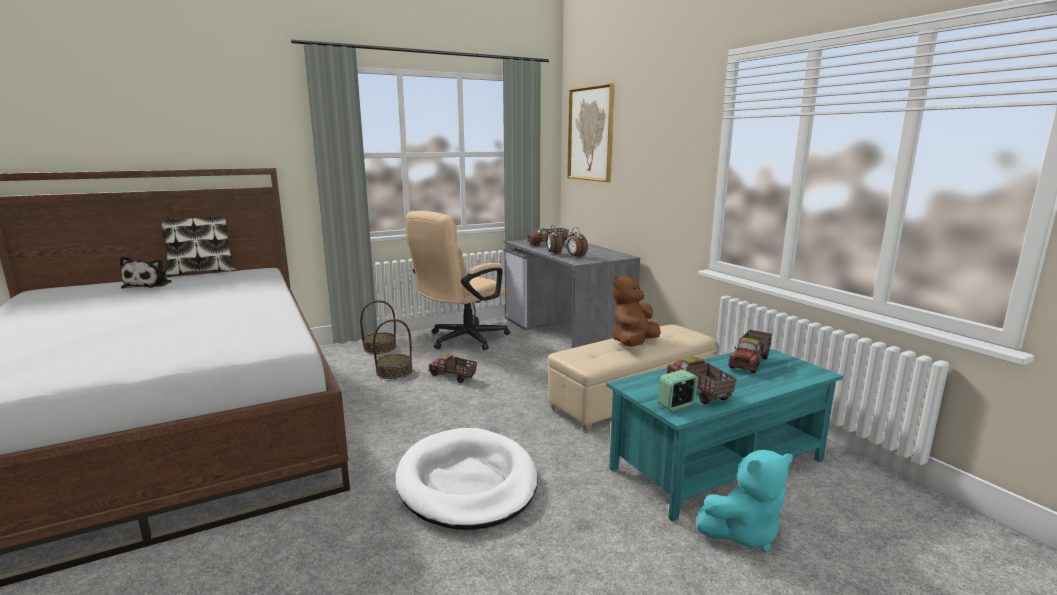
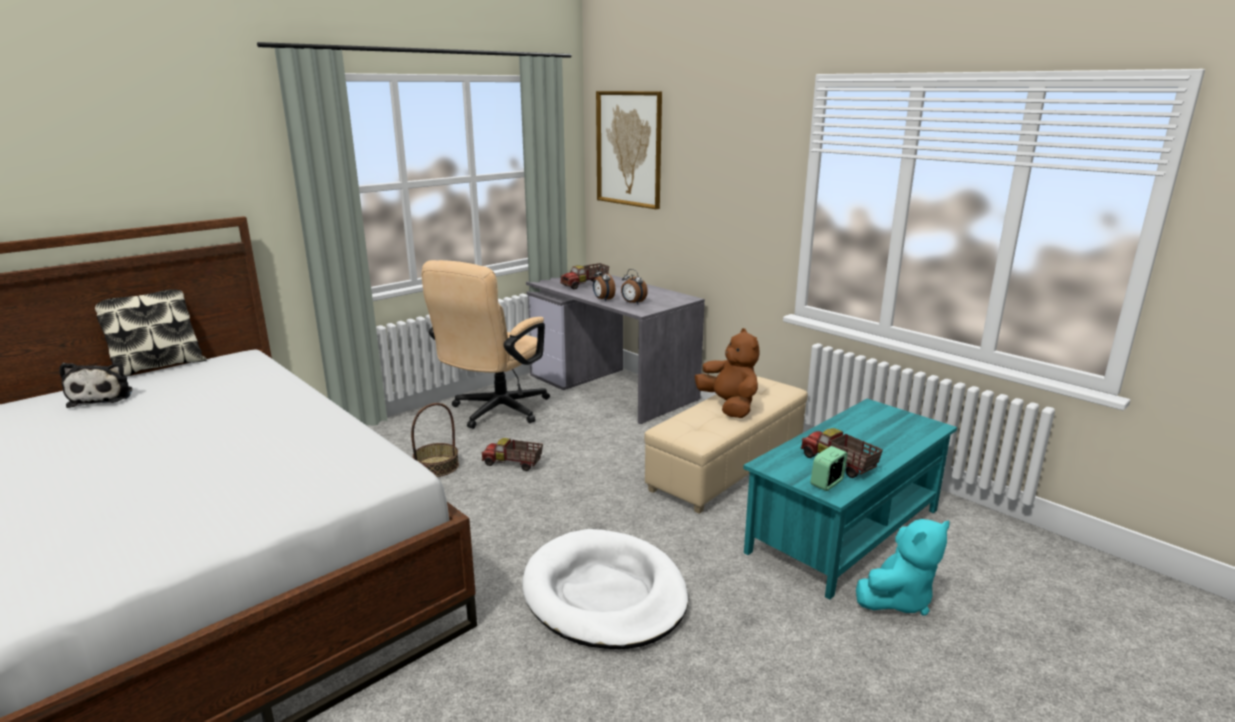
camera: 15 degrees left, 5 degrees up
(380, 348) = (397, 435): basket -> none
(634, 343) = (729, 406): brown plush toy -> brown plush toy turned 135 degrees clockwise
(750, 363) = (868, 422): toy truck -> none

